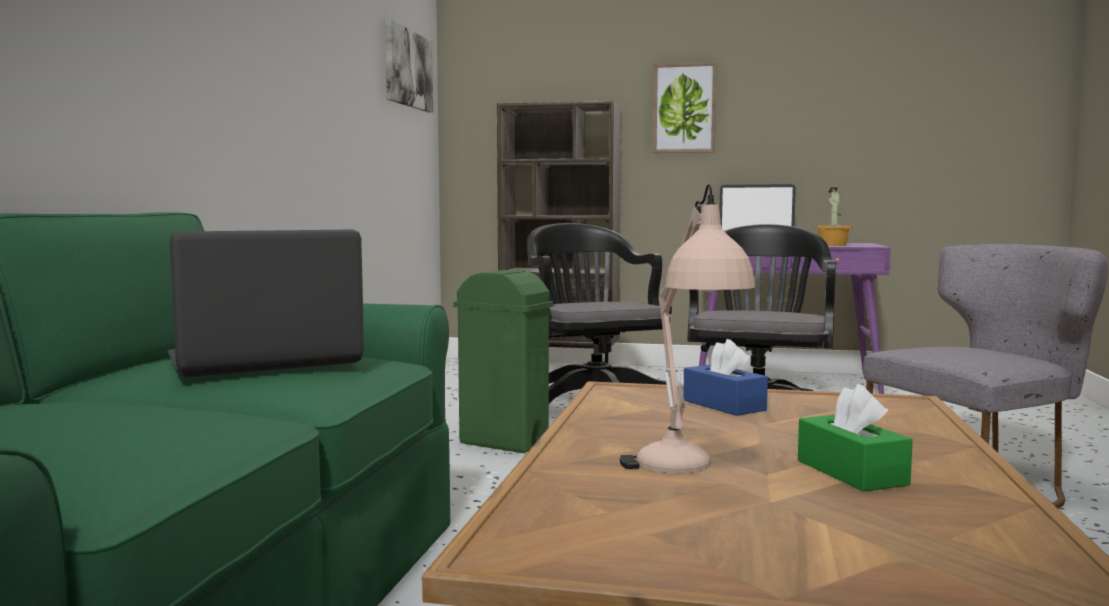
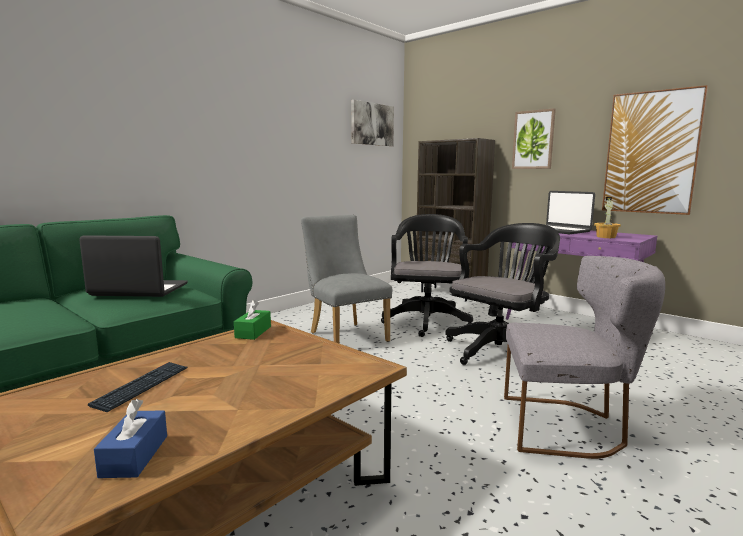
camera: 30 degrees right, 5 degrees up
(503, 442) = (345, 335): green trash can -> grey chair
(684, 474) = (142, 386): beige table lamp -> keyboard
(724, 405) = (281, 348): blue tissue box -> blue tissue box (134, 456)
(851, 472) = (204, 406): green tissue box -> green tissue box (253, 332)
(855, 130) = (651, 153): none -> picture

